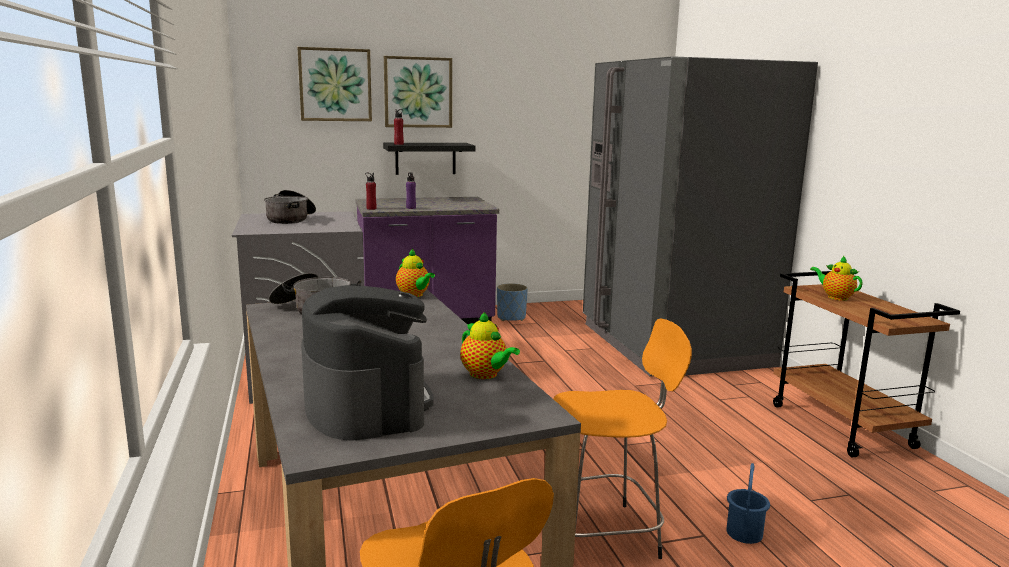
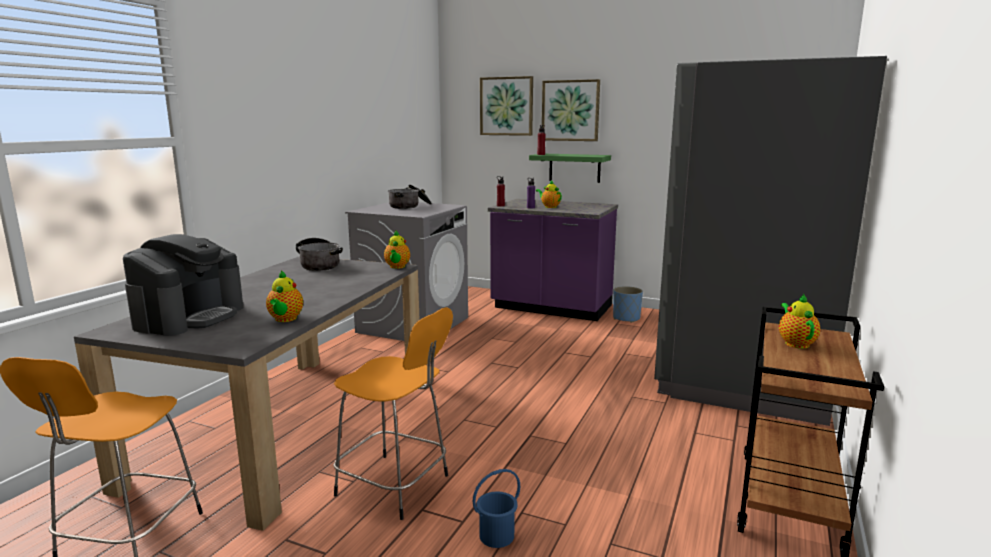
camera: 40 degrees right, 0 degrees up
(425, 158) = (574, 168): black shelf -> green shelf
(426, 205) = (549, 207): none -> teapot

